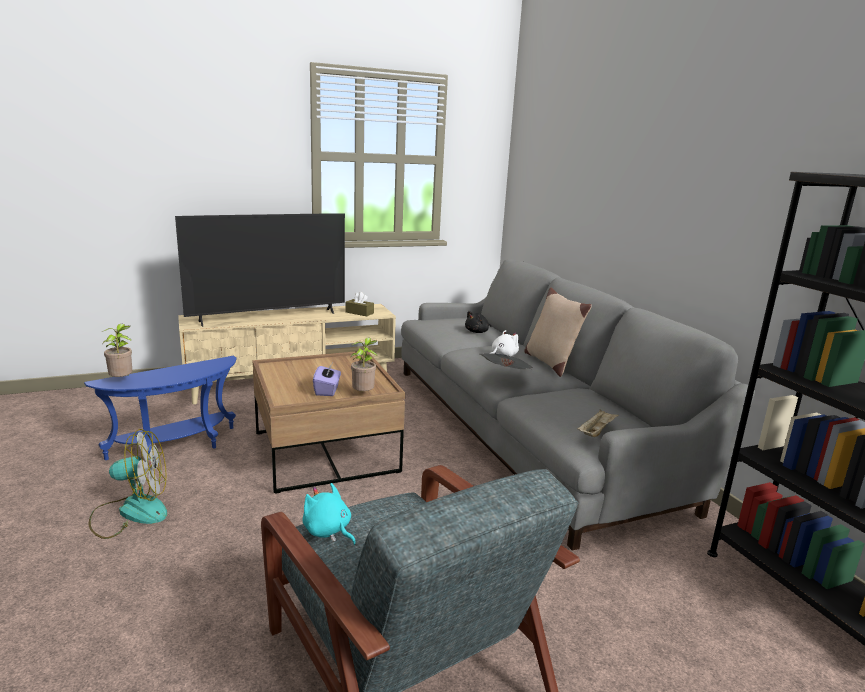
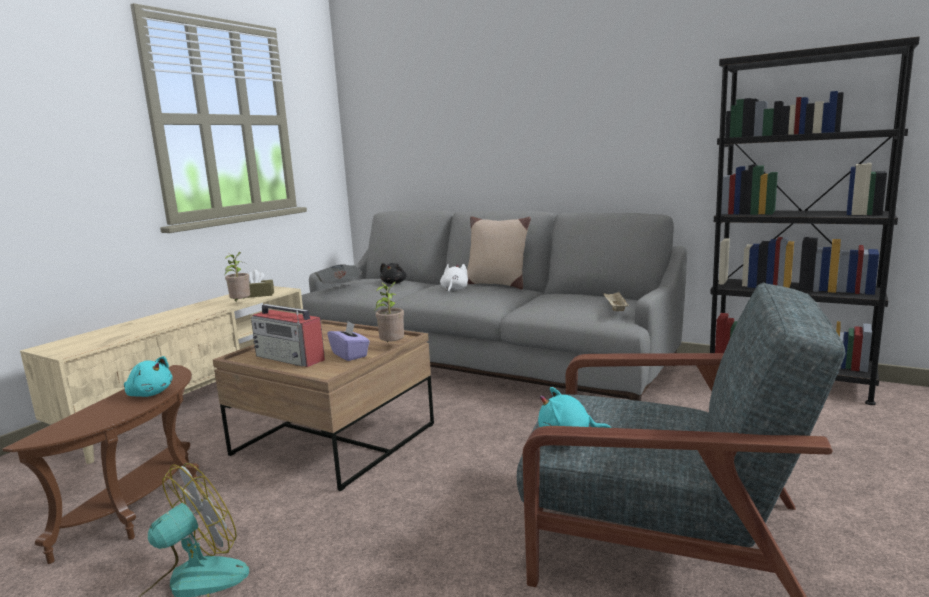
camera: 35 degrees left, 5 degrees down
(122, 380) = (67, 427): potted plant -> potted plant (241, 304)
(177, 448) = (144, 508): blue side table -> brown side table
(187, 373) = (149, 394): none -> turquoise plush toy
(268, 317) = (158, 321): television -> none
(292, 378) = (290, 358): none -> radio
(506, 376) = (486, 299): newspaper -> newspaper (340, 287)

